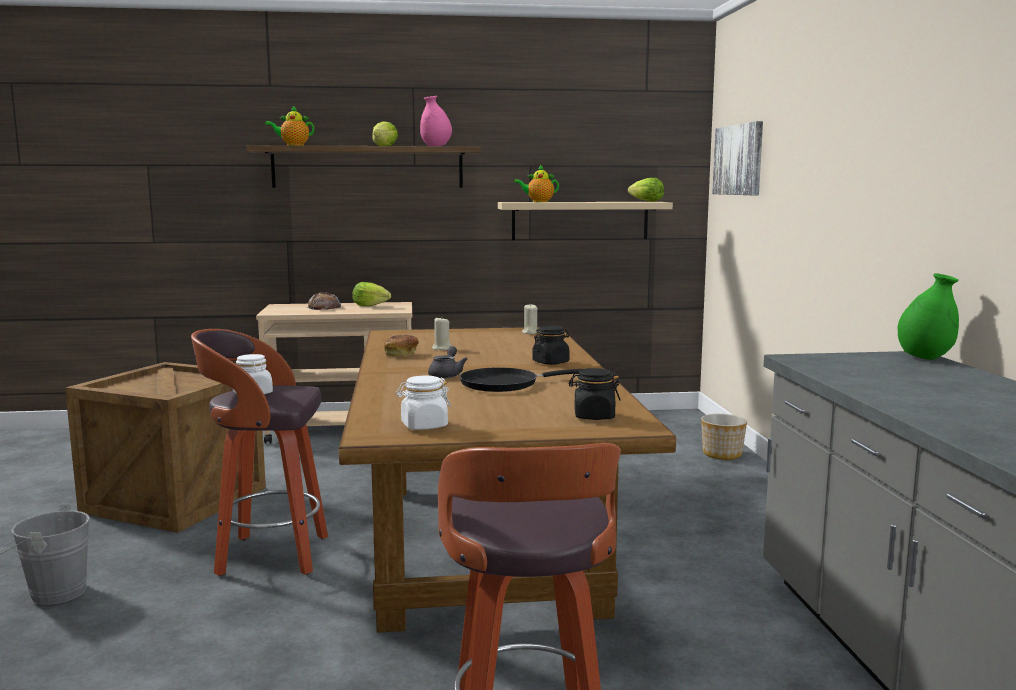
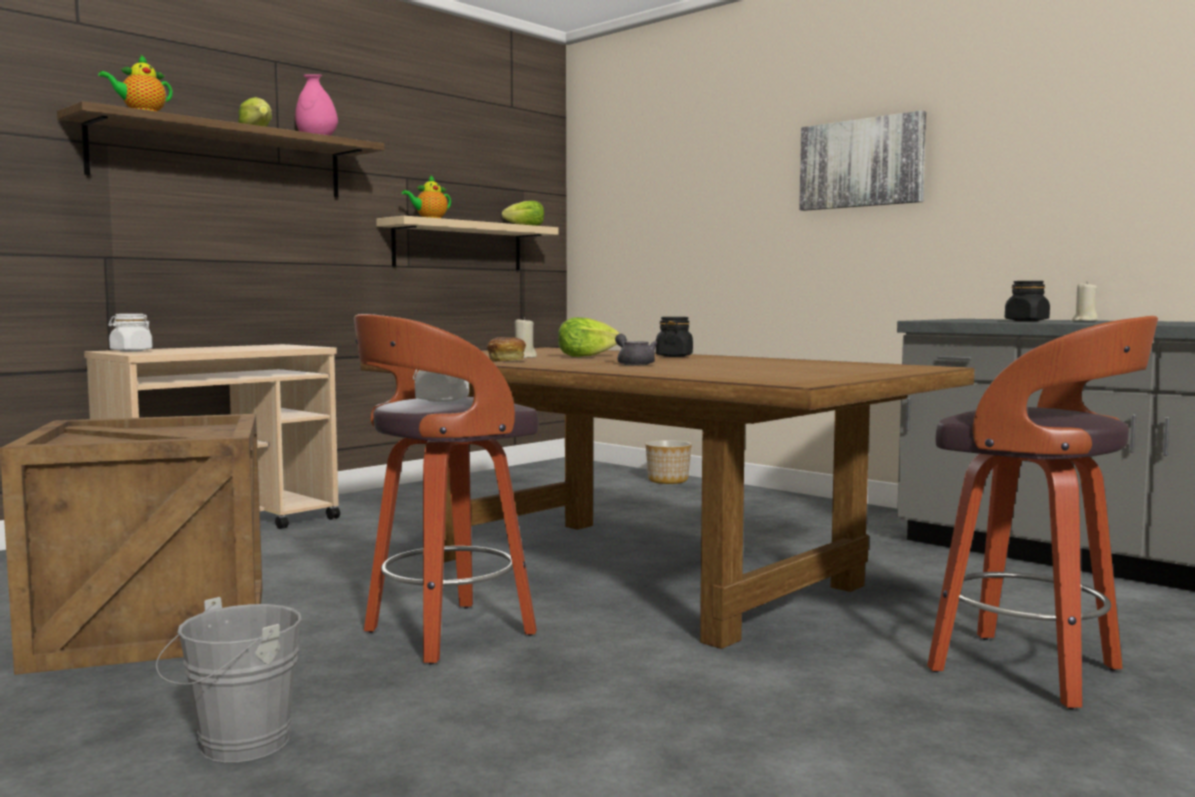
camera: 40 degrees left, 5 degrees down
(324, 307) = (194, 349): bread -> none
(370, 306) = (252, 346): lettuce -> lettuce (585, 356)
(424, 426) = (800, 377): white jar -> white jar (131, 351)
(504, 384) = (714, 363): black frying pan -> none
(530, 332) = (545, 349): beige candle -> beige candle (1084, 320)
(594, 416) = (879, 366): black jar -> black jar (1026, 321)
(739, 160) = (629, 183): picture -> picture (861, 163)
(925, 358) = (986, 318): green vase -> none

